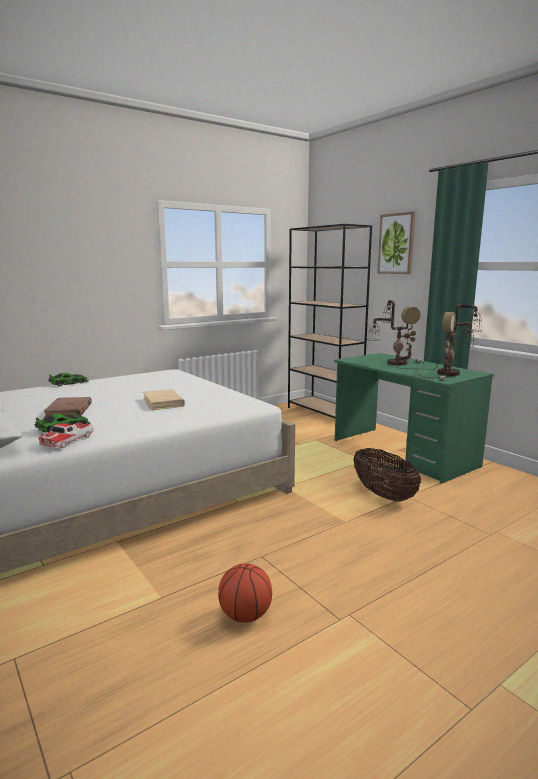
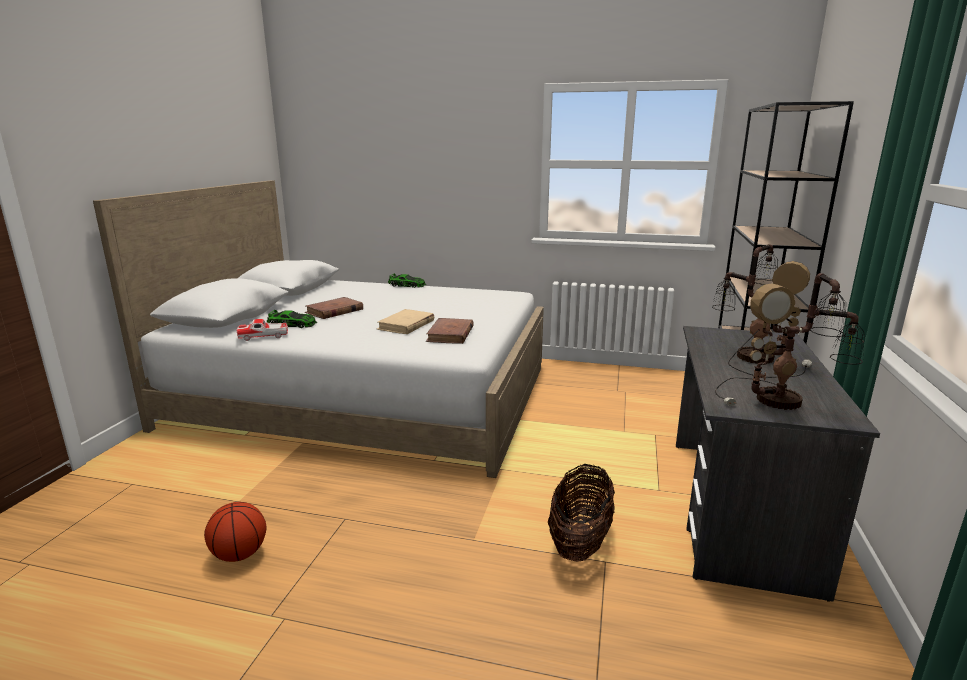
camera: 50 degrees right, 5 degrees up
(212, 398) = (450, 334): none -> brown book
(396, 244) = (871, 138): picture -> none
(403, 453) = (737, 509): green desk -> grey desk

